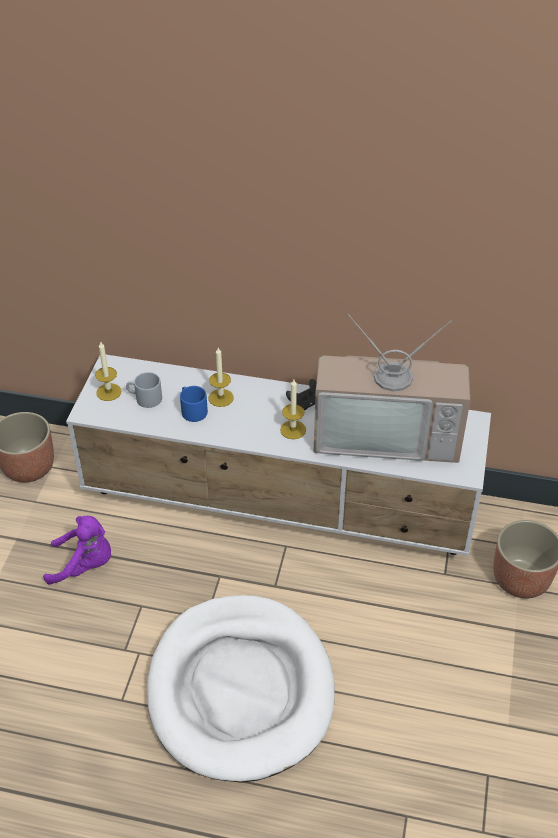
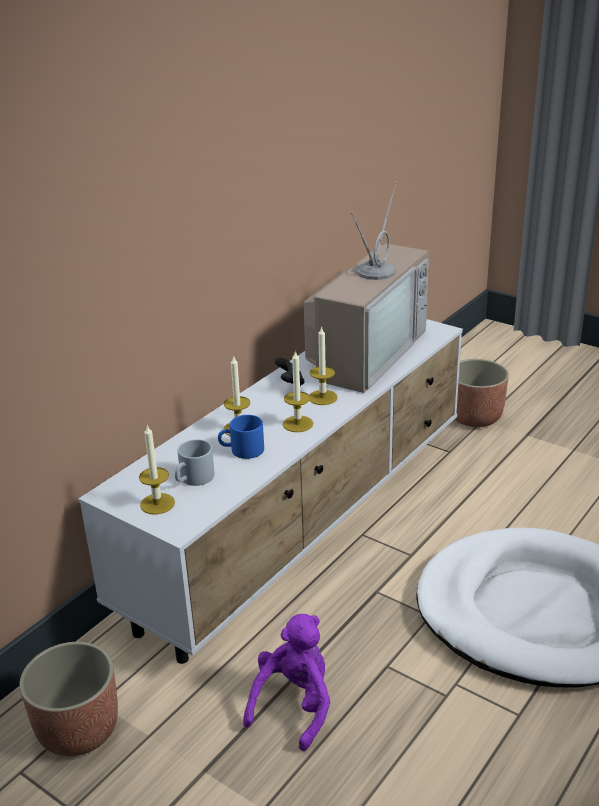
camera: 65 degrees left, 15 degrees down
(244, 428) = (298, 424): none -> candle

